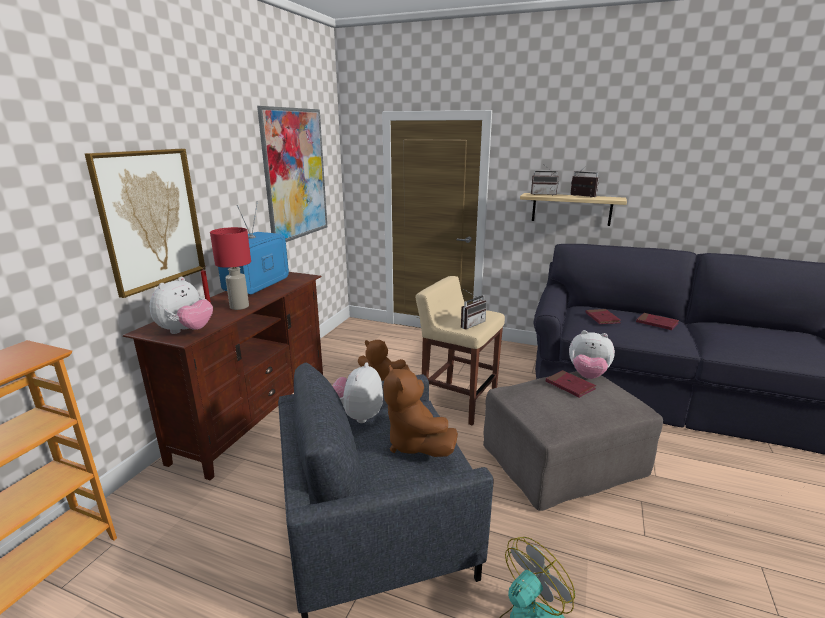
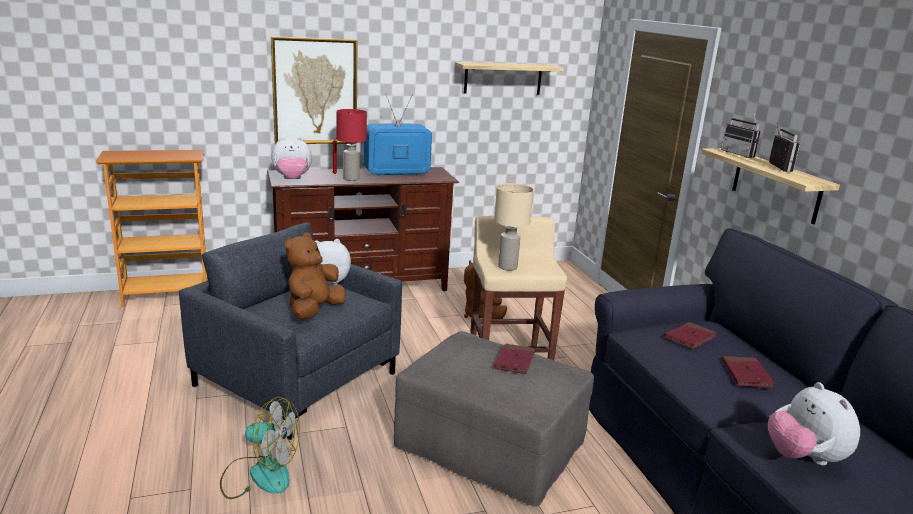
camera: 50 degrees right, 0 degrees up
(295, 174) = (503, 78): picture -> shelf
(470, 324) = (508, 267): radio -> beige table lamp
(588, 375) = (568, 373): plush toy -> plush toy (804, 458)

